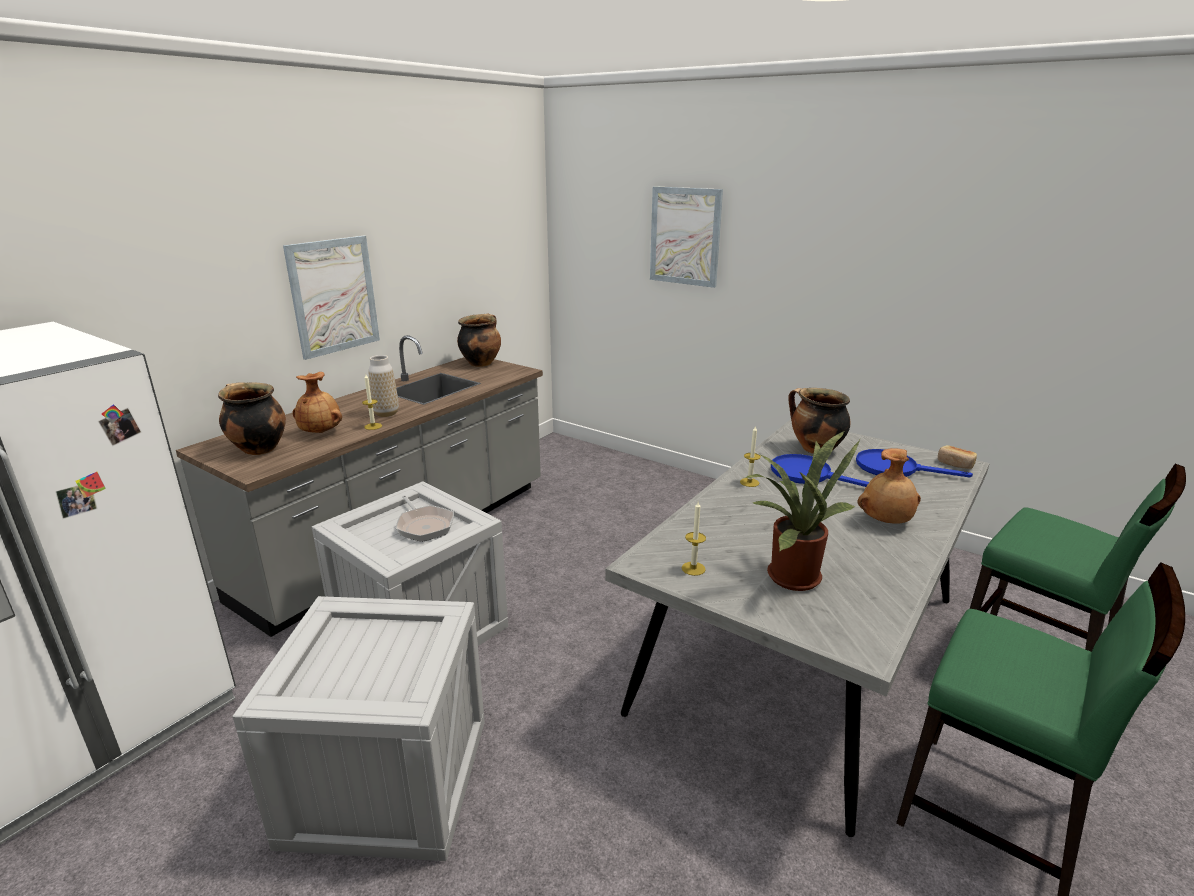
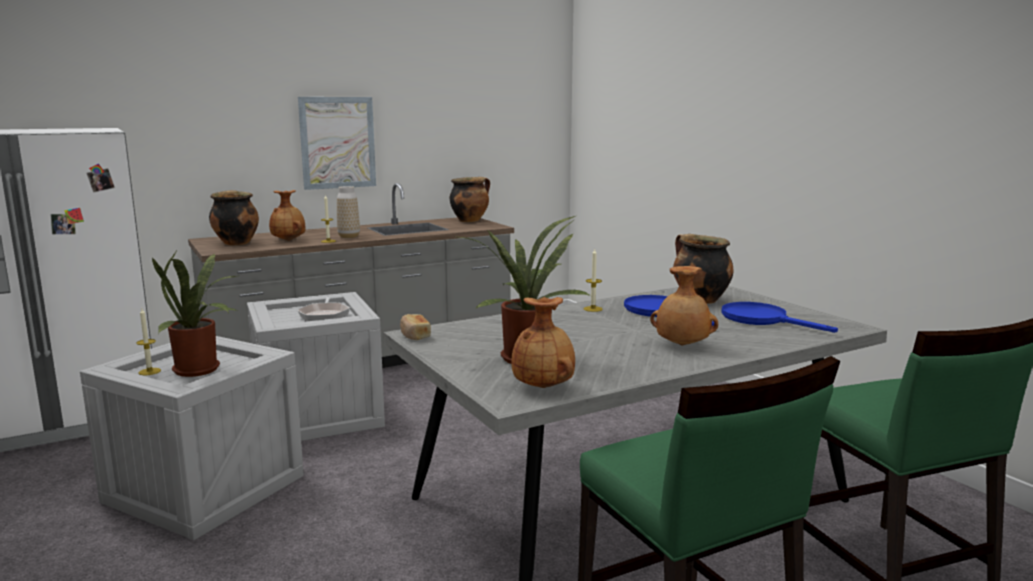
camera: 25 degrees right, 10 degrees down
(387, 661) = (201, 370): none -> potted plant
(685, 236) = (669, 110): picture -> none
(693, 568) = (450, 342): candle -> candle (149, 371)
(863, 618) = (544, 387): none -> brown vase
(955, 464) = (841, 325): bread -> bread (414, 335)

